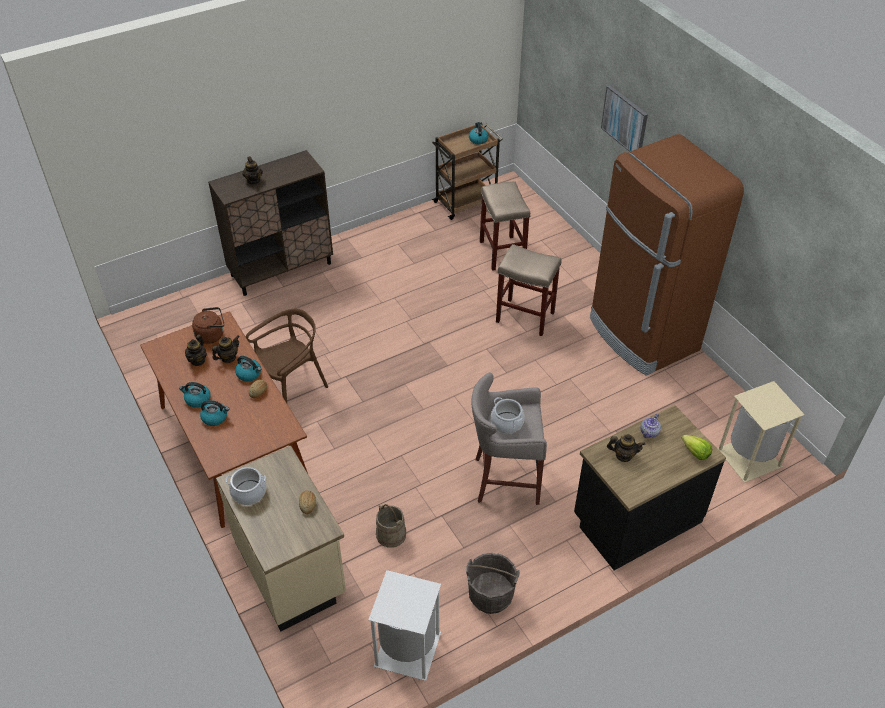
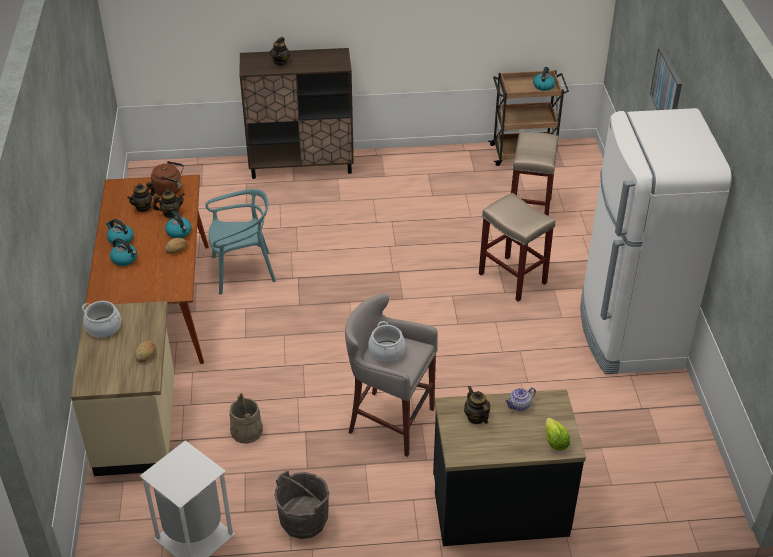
camera: 25 degrees right, 5 degrees down
(292, 387) = (242, 271): brown chair -> turquoise chair
(623, 455) = (476, 417): teapot -> teapot turned 150 degrees counterclockwise
(642, 335) = (628, 334): brown fridge -> white fridge
(749, 459) = (666, 494): beige trash can -> none

